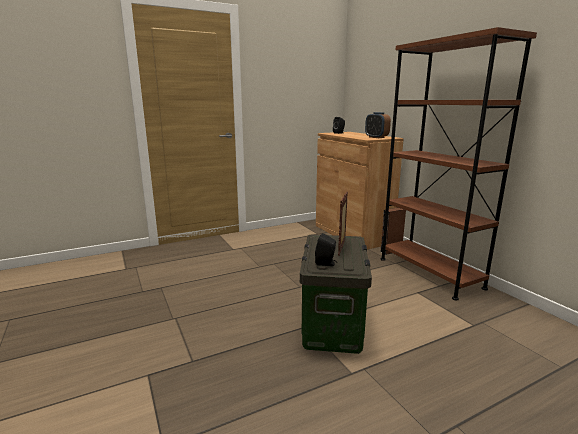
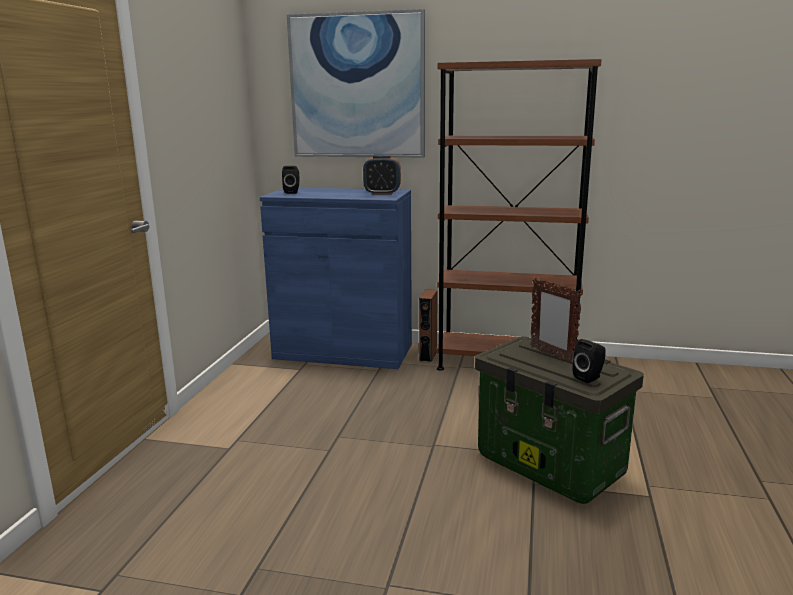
camera: 50 degrees left, 0 degrees up
(352, 234) = (343, 351): brown cabinet -> blue cabinet
(387, 68) = (357, 86): none -> picture

